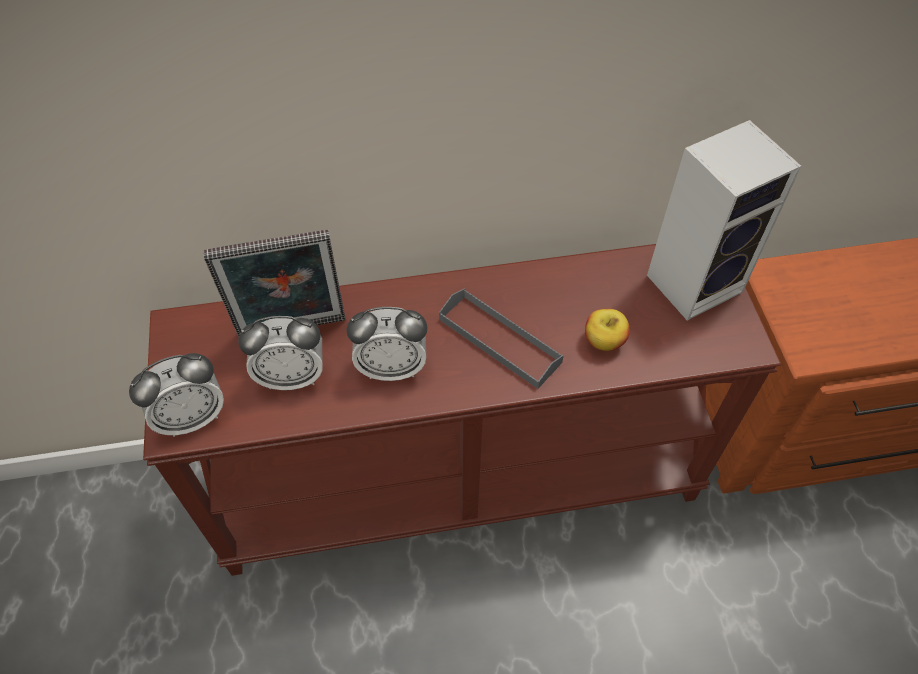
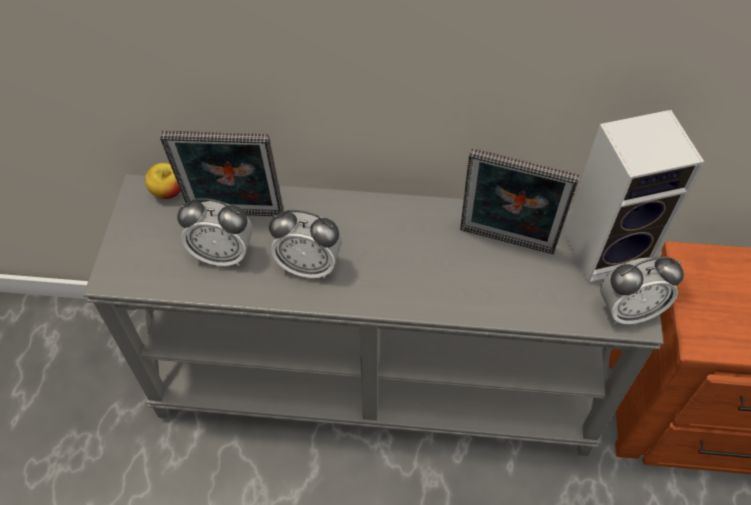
camera: 15 degrees right, 0 degrees up
(192, 417) = (131, 270): alarm clock -> alarm clock (628, 310)
(459, 476) = (377, 381): brown console table -> grey console table
(499, 340) = (409, 263): grey tray -> none
(592, 297) = (505, 243): none -> picture frame
(603, 341) = (503, 284): apple -> apple (168, 191)

